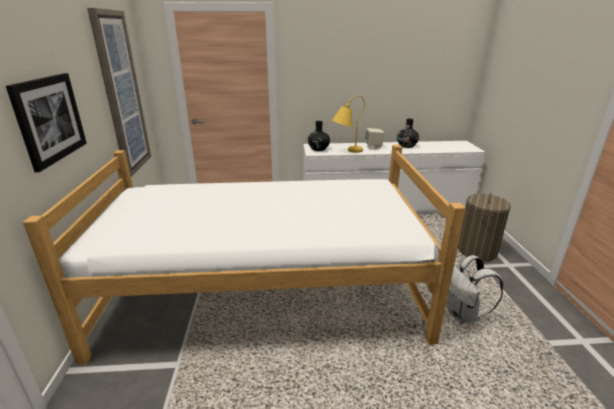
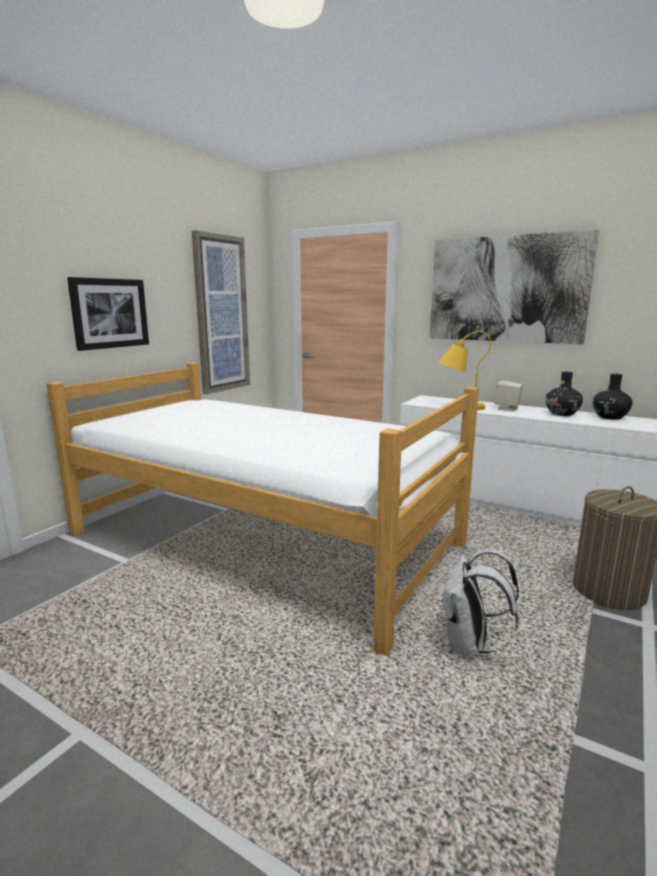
camera: 35 degrees right, 10 degrees down
(318, 149) = (428, 401): black vase -> black vase (609, 417)
(362, 61) = (506, 289): none -> picture

